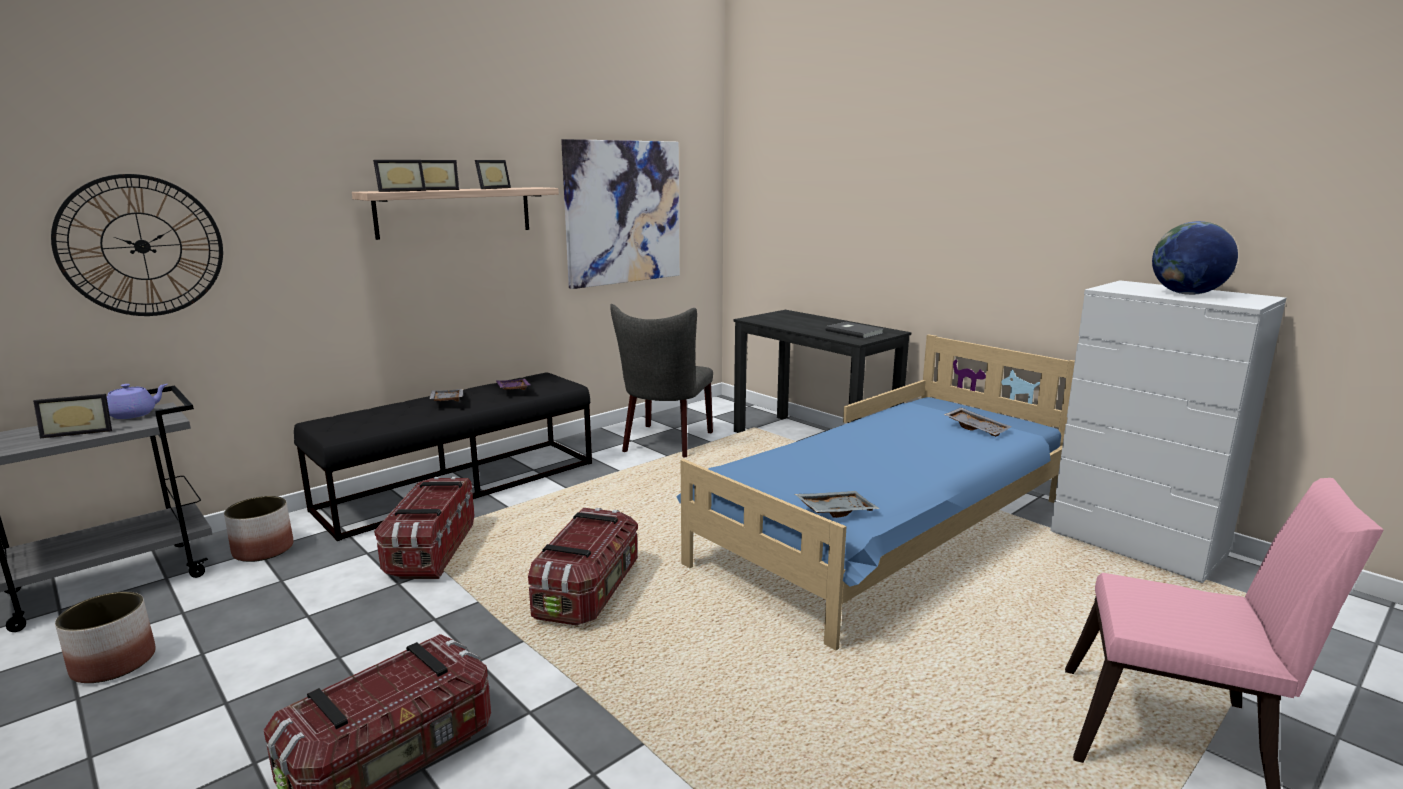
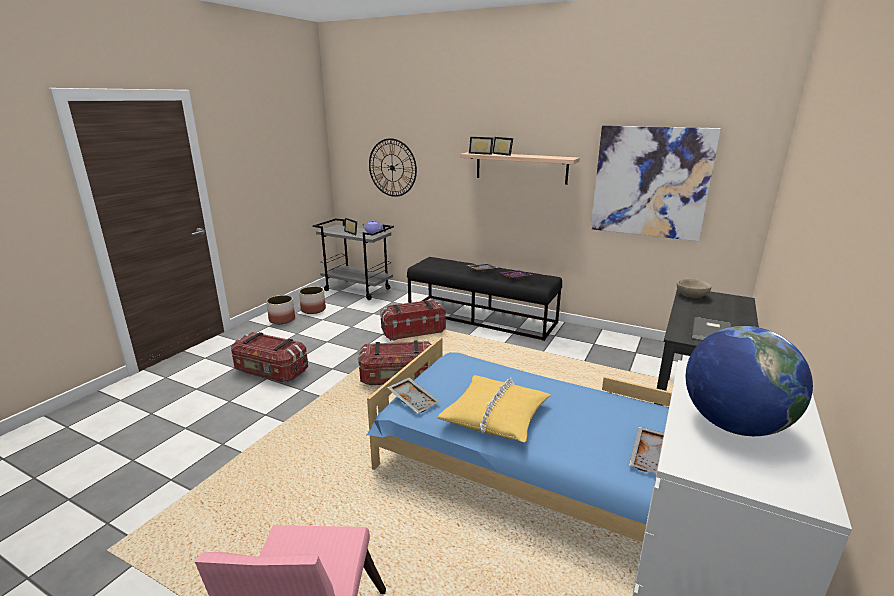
camera: 70 degrees right, 5 degrees up
(263, 550) = (393, 302): planter -> planter (282, 319)
(490, 188) = (536, 156): picture frame -> none
(665, 443) = (603, 355): grey chair -> none
(765, 320) = (691, 296): none -> beige bowl
(890, 472) = (495, 416): none -> yellow pillow

